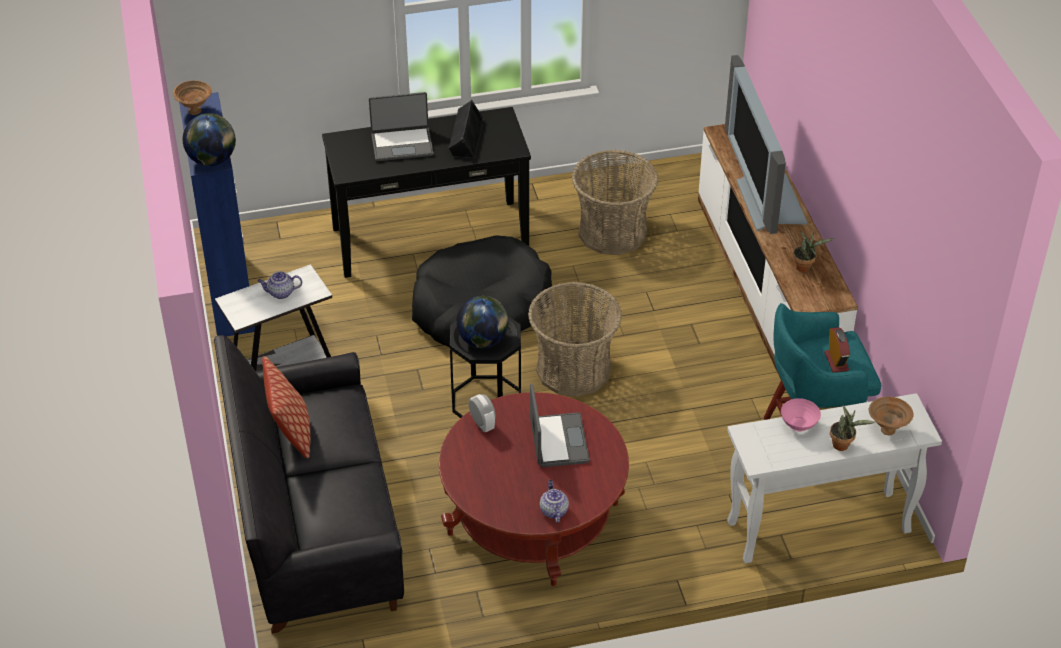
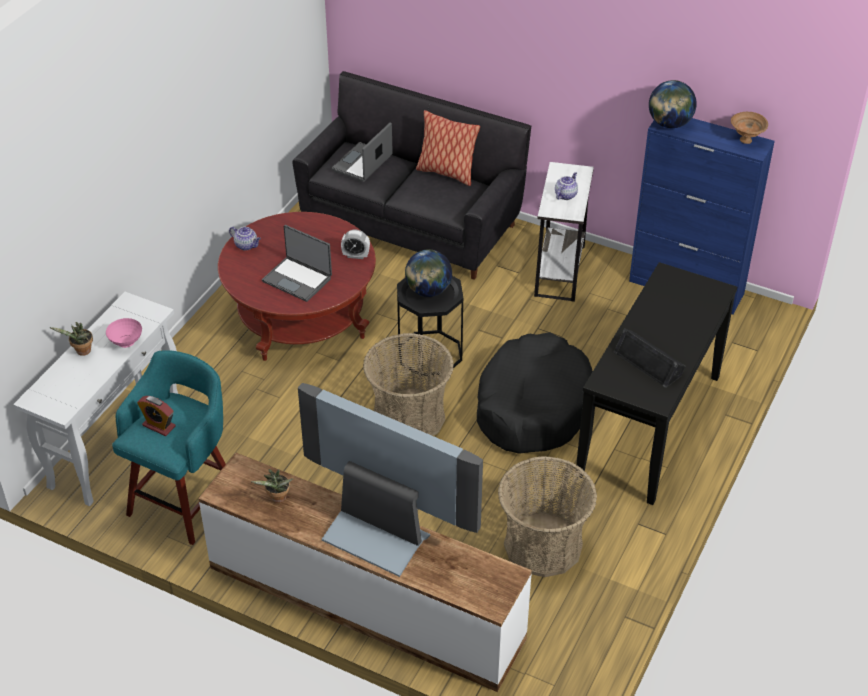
camera: 130 degrees right, 0 degrees up
(402, 144) = (676, 321): laptop -> laptop (363, 164)
(886, 430) = (61, 383): brown bowl -> none

